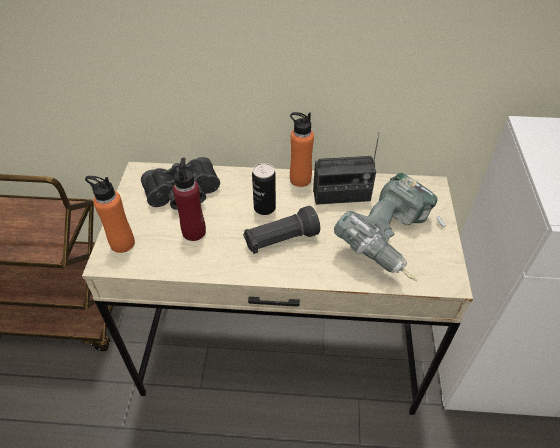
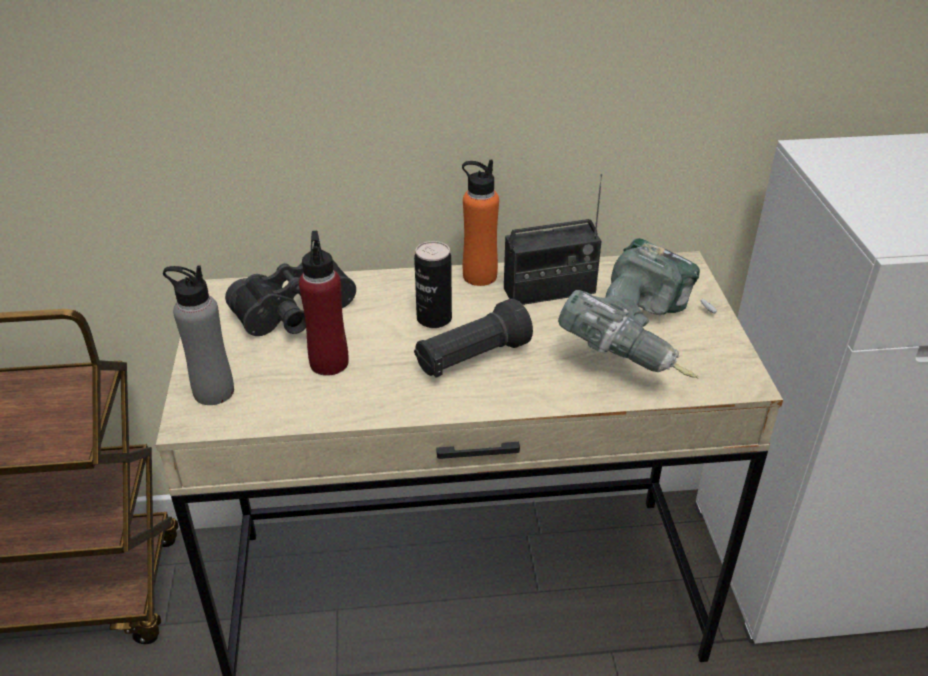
camera: 10 degrees left, 10 degrees down
(122, 243) = (213, 392): orange bottle -> grey bottle

